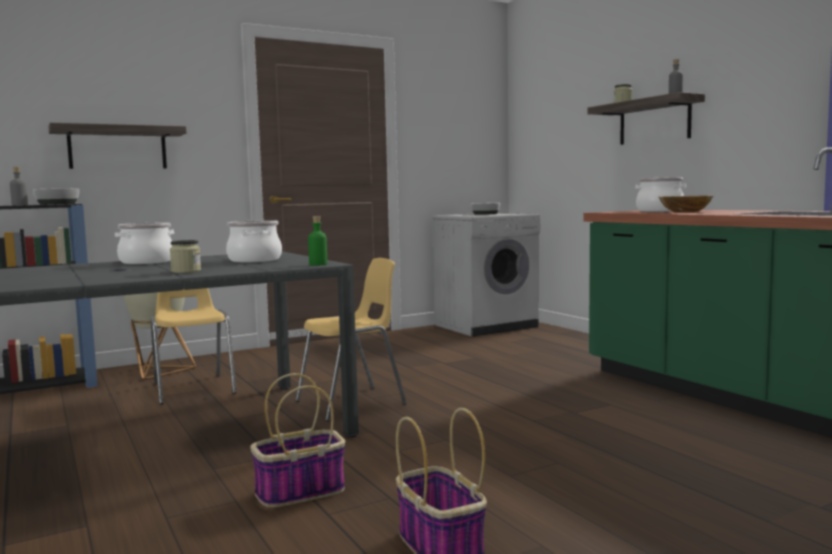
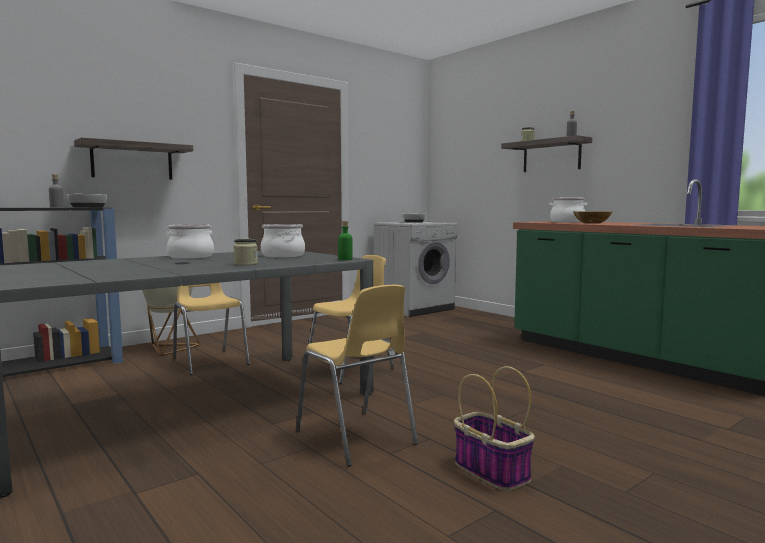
camera: 10 degrees left, 0 degrees up
(299, 492) = (356, 438): basket -> yellow chair

